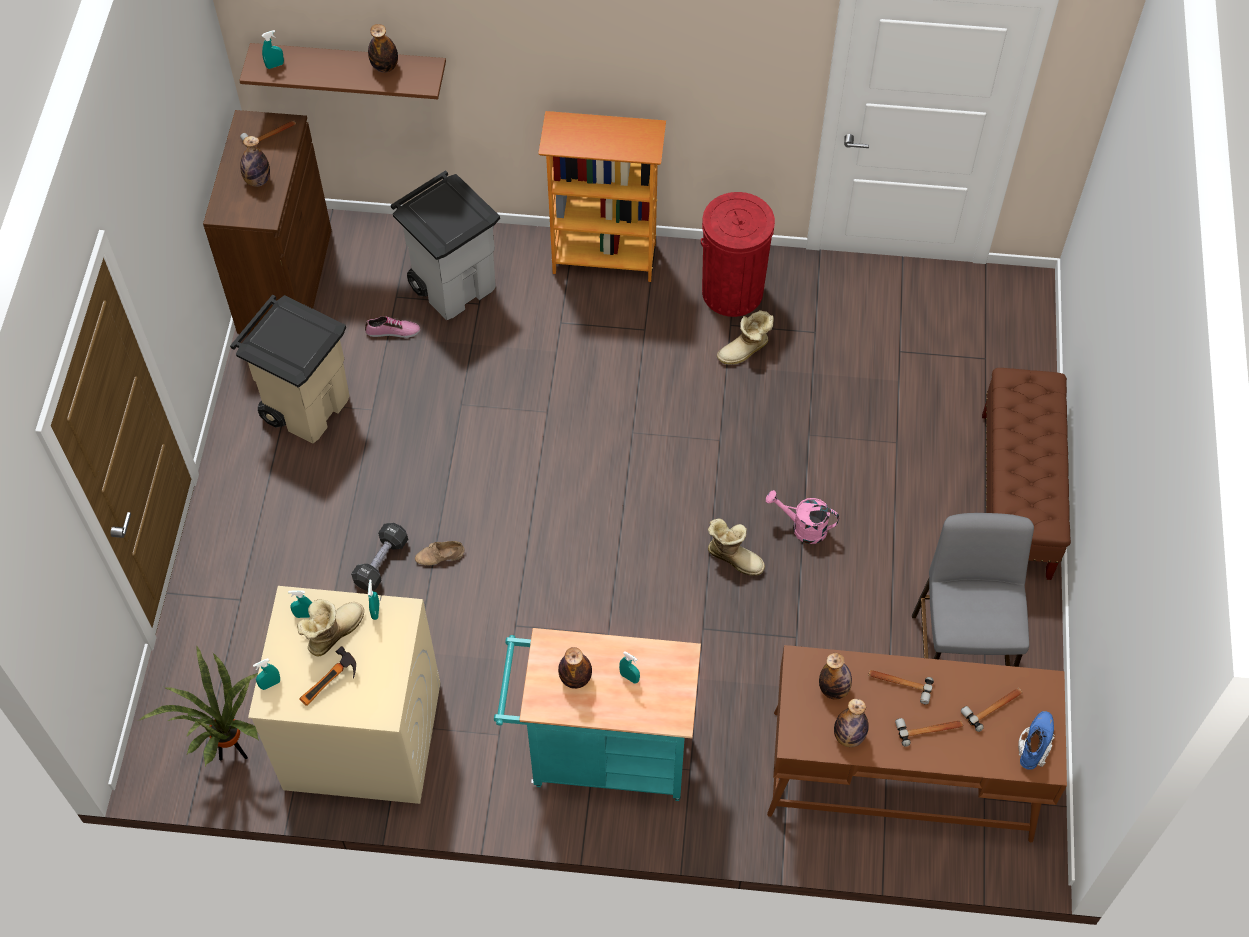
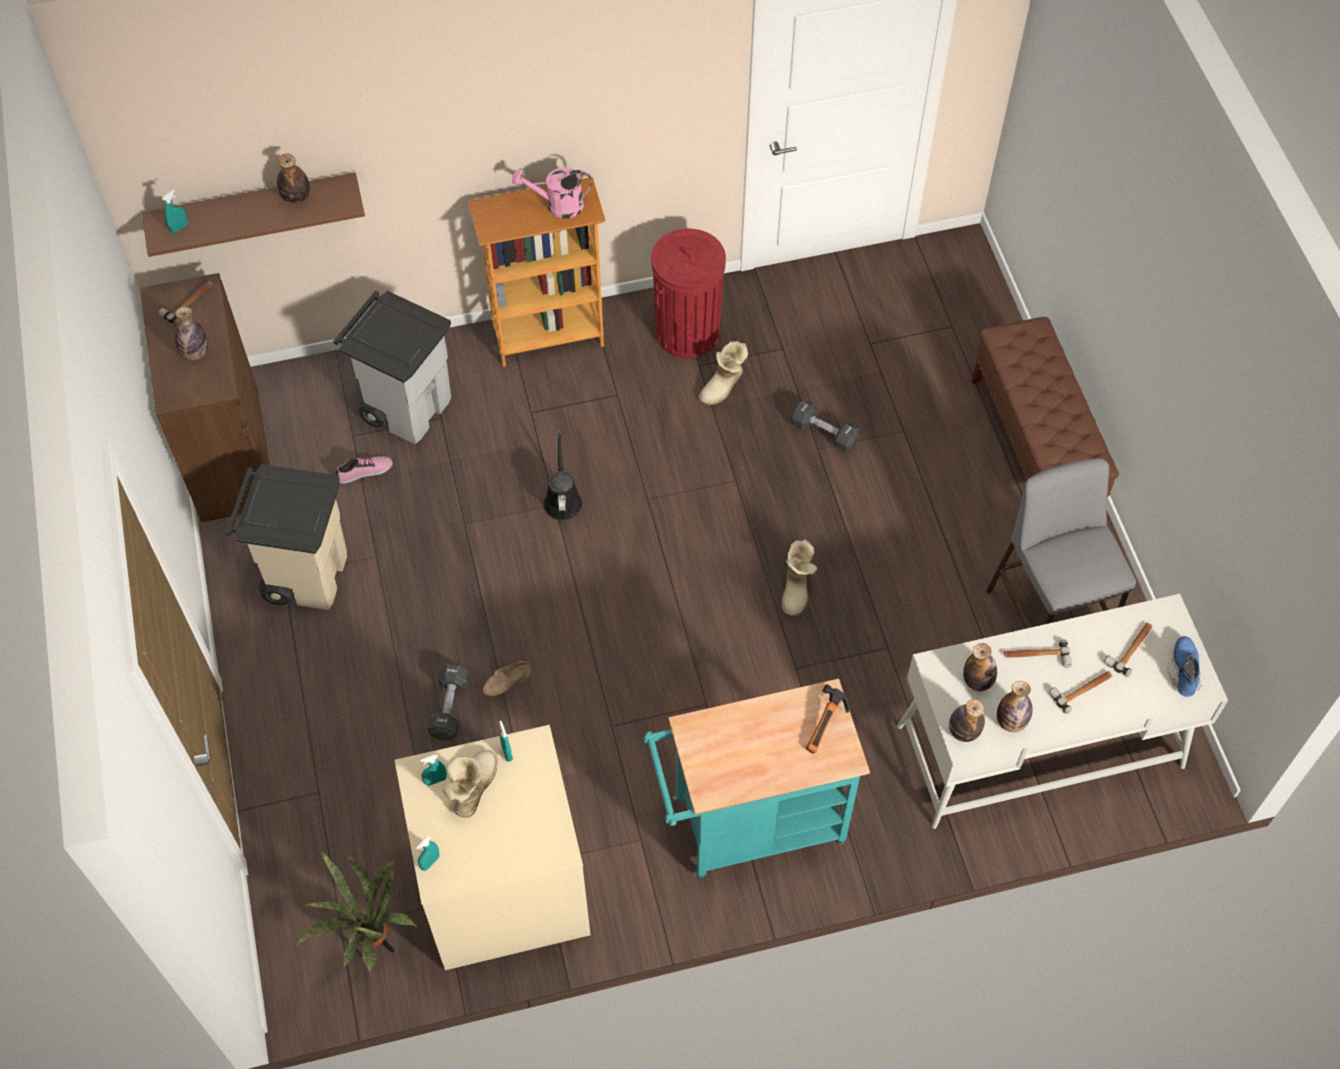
camera: 20 degrees left, 0 degrees up
(331, 686) = (494, 843): hammer -> hammer (827, 727)
(556, 409) = (562, 499): none -> black watering can
(575, 678) = (732, 753): bottle -> bottle (963, 731)
(629, 677) = (784, 734): turquoise spray bottle -> none
(734, 557) = (797, 589): boot -> boot turned 90 degrees clockwise
(803, 527) = (850, 540): pink watering can -> pink watering can (557, 205)
(820, 422) = (824, 433): none -> black dumbbell
(900, 774) = (1039, 746): brown desk -> white desk

